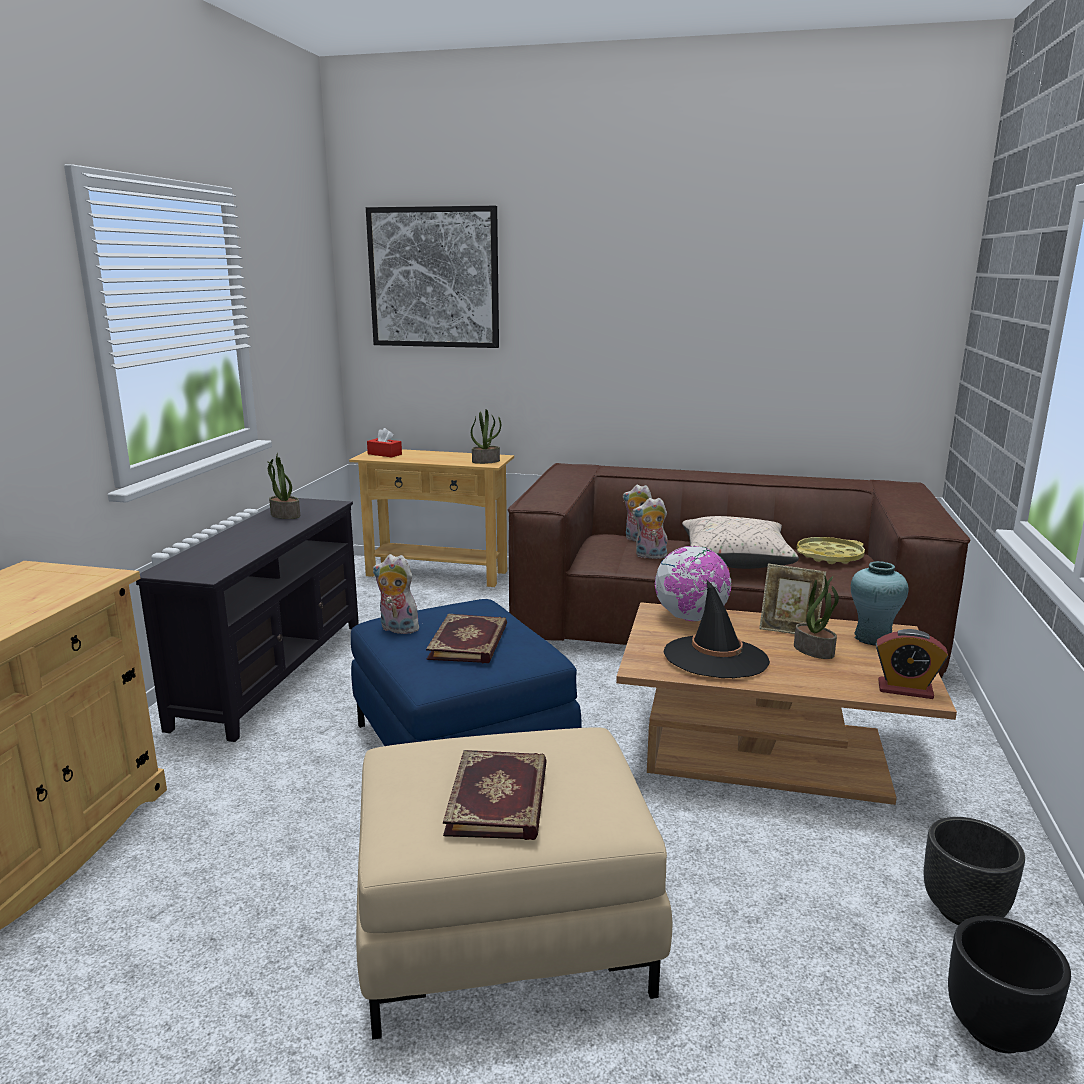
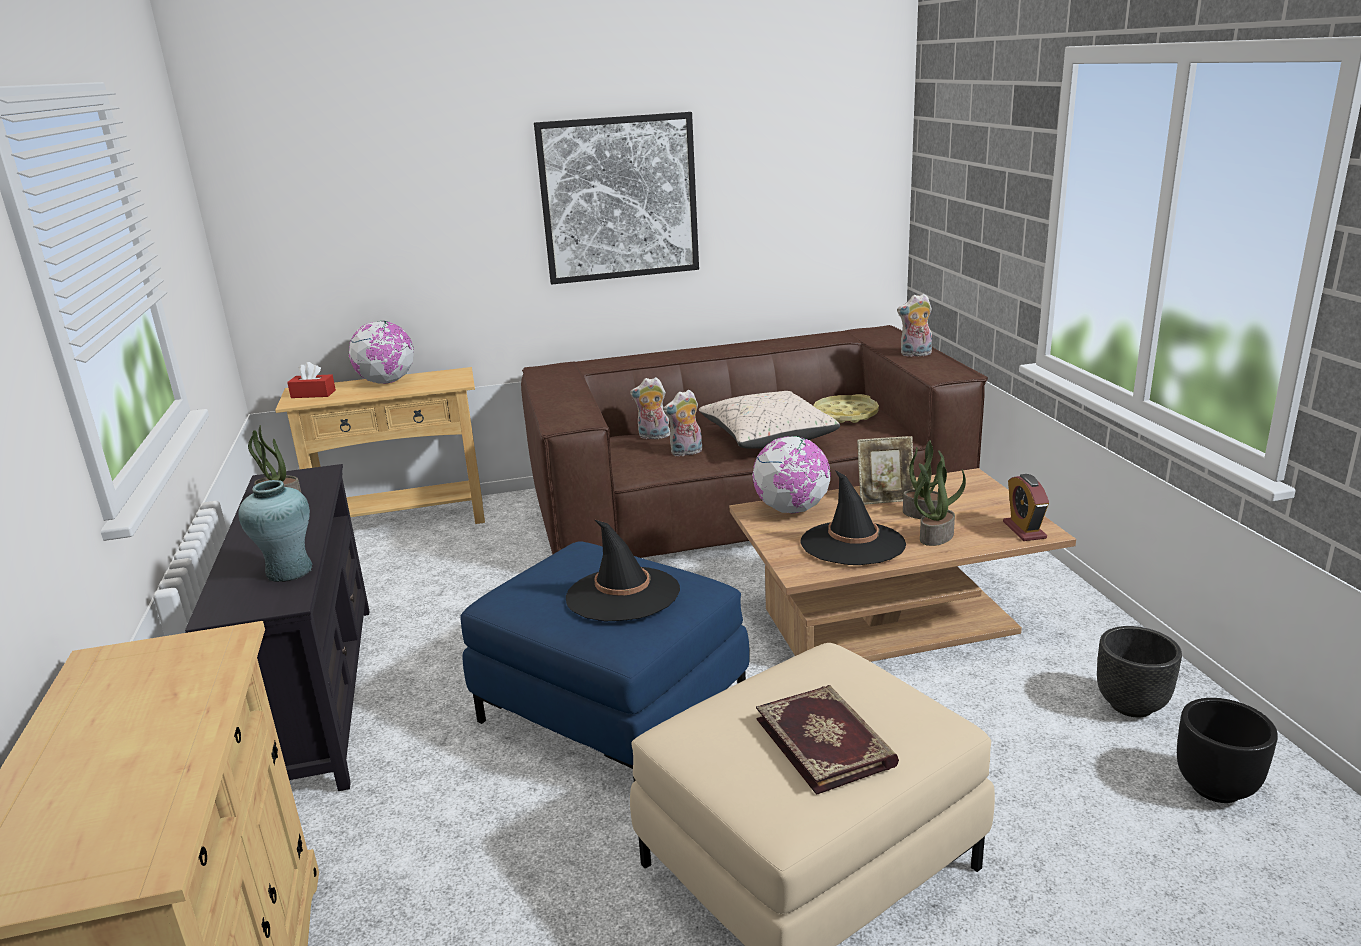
camera: 25 degrees left, 5 degrees up
(397, 629) = (527, 602): plush toy -> plush toy (915, 354)
(434, 278) = (336, 167): picture -> picture (619, 198)
(442, 455) = (387, 382): none -> globe
(470, 642) = (622, 595): book -> black hat
(486, 461) = (450, 380): potted plant -> potted plant (936, 536)
(873, 638) = (957, 489): turquoise vase -> turquoise vase (289, 571)
(905, 689) = (1024, 530): alarm clock -> alarm clock turned 90 degrees clockwise

